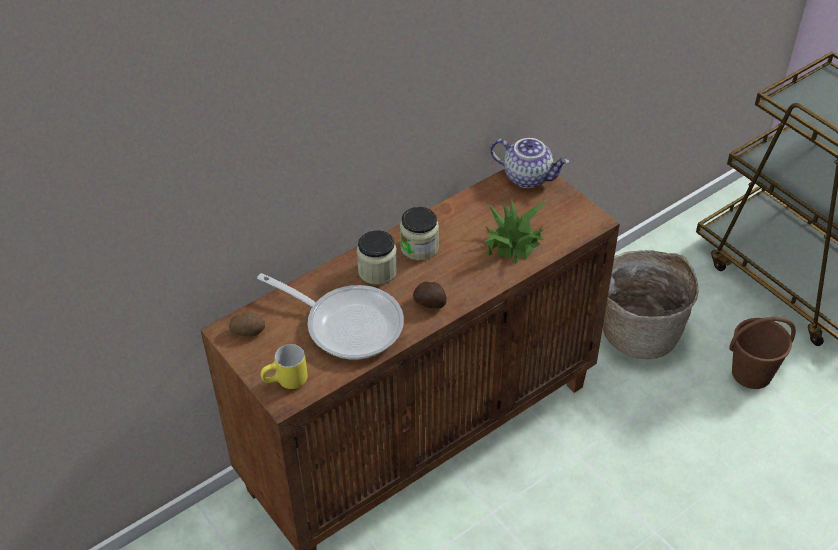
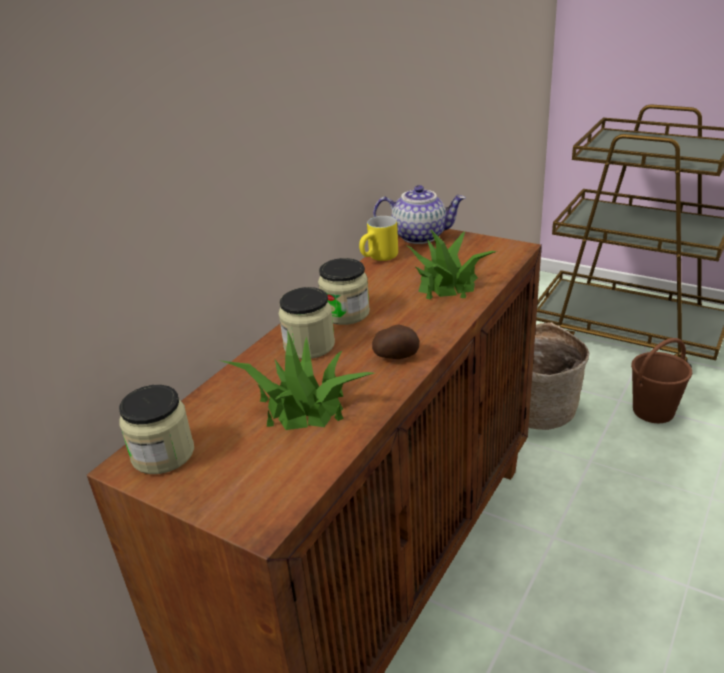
camera: 20 degrees left, 15 degrees down
(248, 330) = (163, 454): potato -> jar
(286, 383) = (253, 499): yellow mug -> yellow mug (380, 259)
(347, 324) = (303, 405): frying pan -> potted plant

